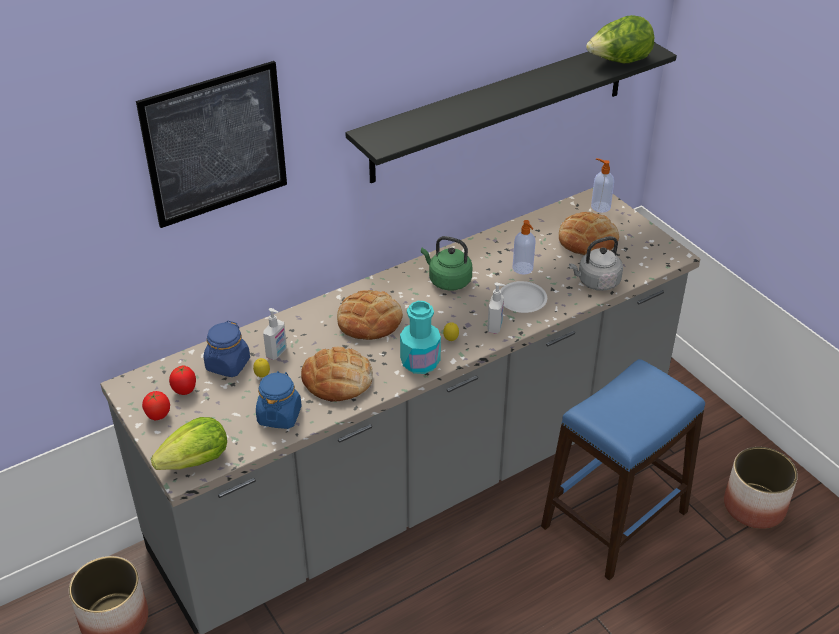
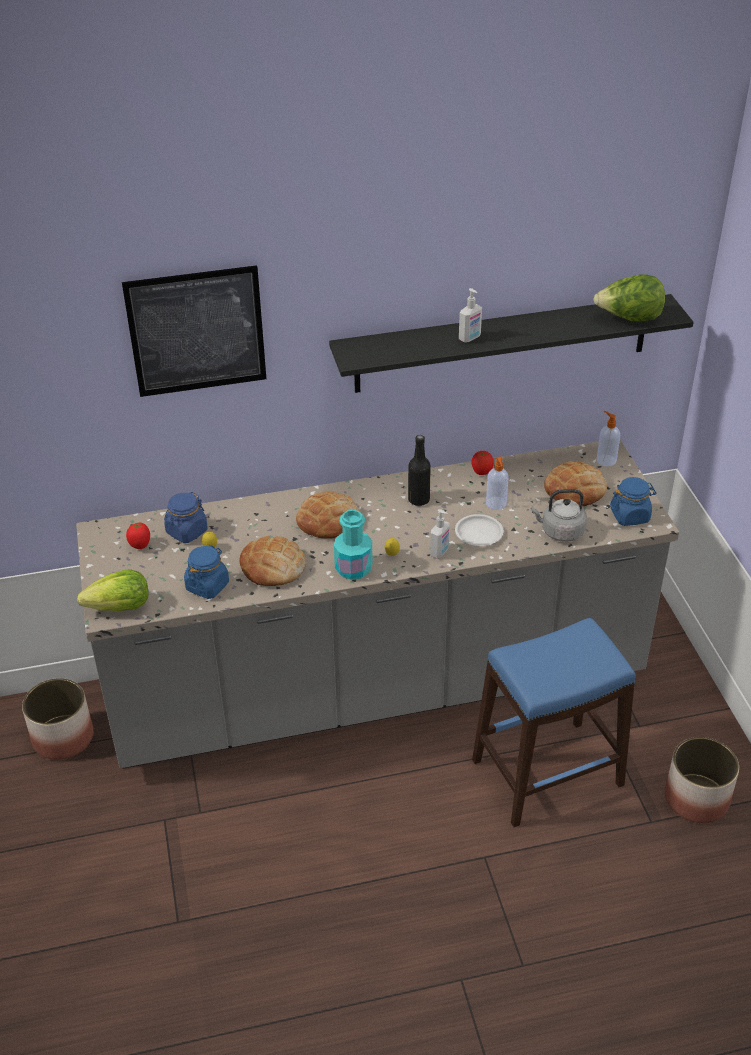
camera: 20 degrees right, 0 degrees up
(158, 416) = (108, 562): tomato -> tomato (481, 472)
(277, 353) = (233, 531): soap dispenser -> soap dispenser (470, 338)
(447, 280) = (418, 500): green kettle -> black bottle
(650, 253) = (630, 516): none -> blue jar

